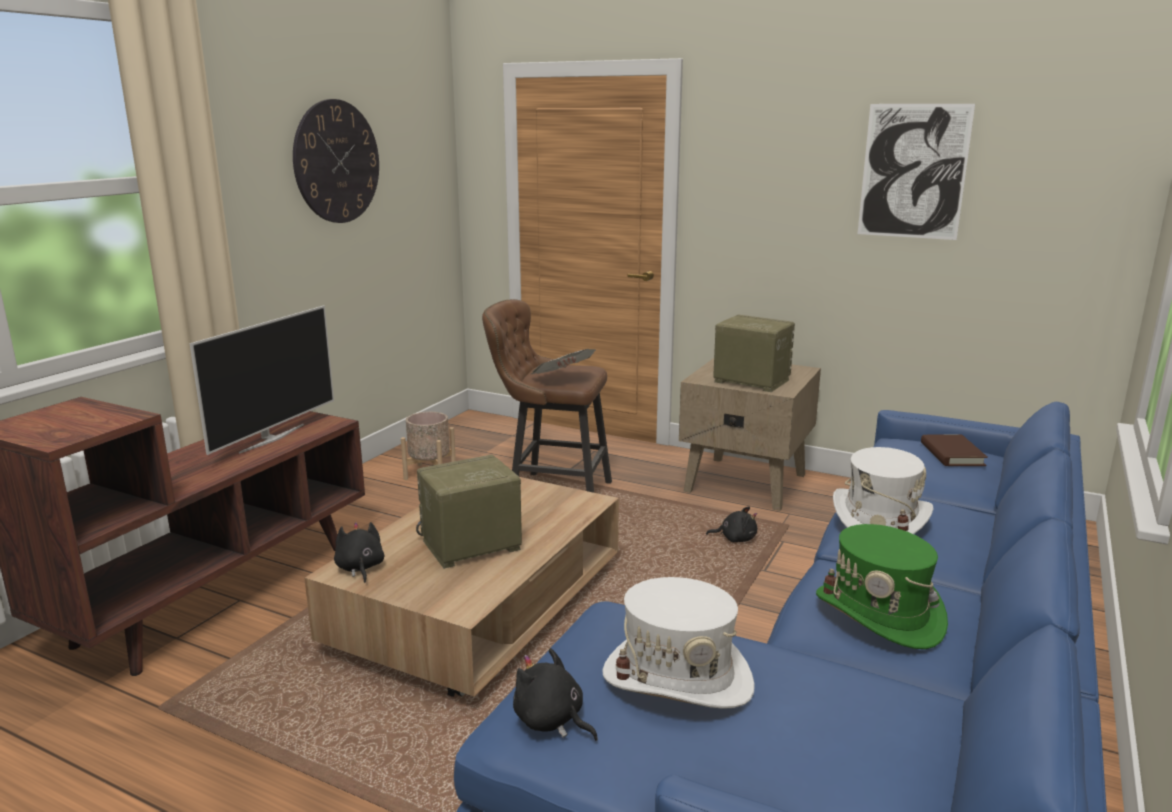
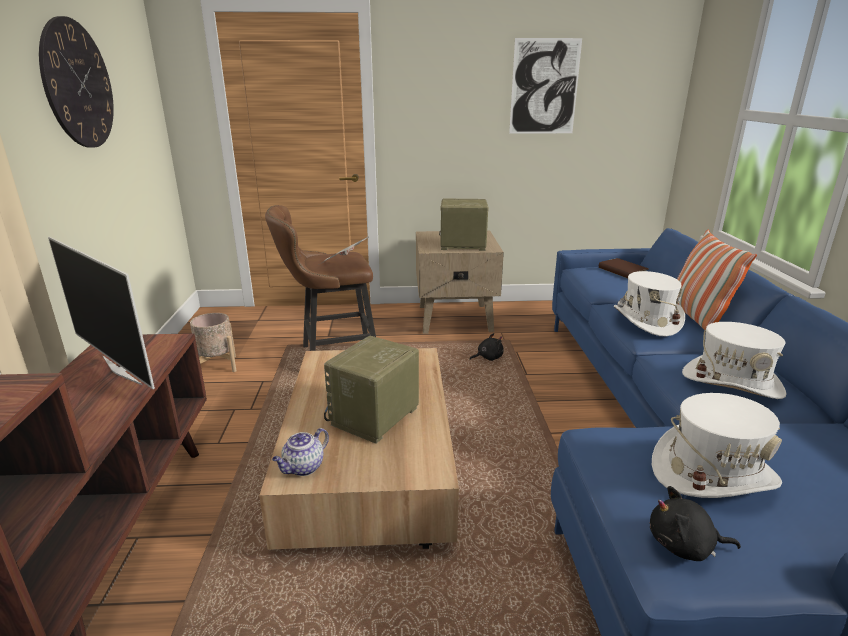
camera: 30 degrees left, 5 degrees up
(271, 438) = (123, 369): television -> television turned 135 degrees clockwise
(360, 568) = (303, 468): black plush toy -> teapot
(879, 614) = (732, 382): green hat -> white hat
(974, 534) = (696, 317): none -> pillow

